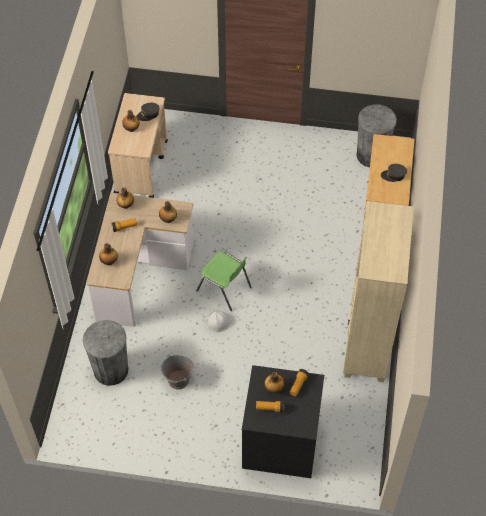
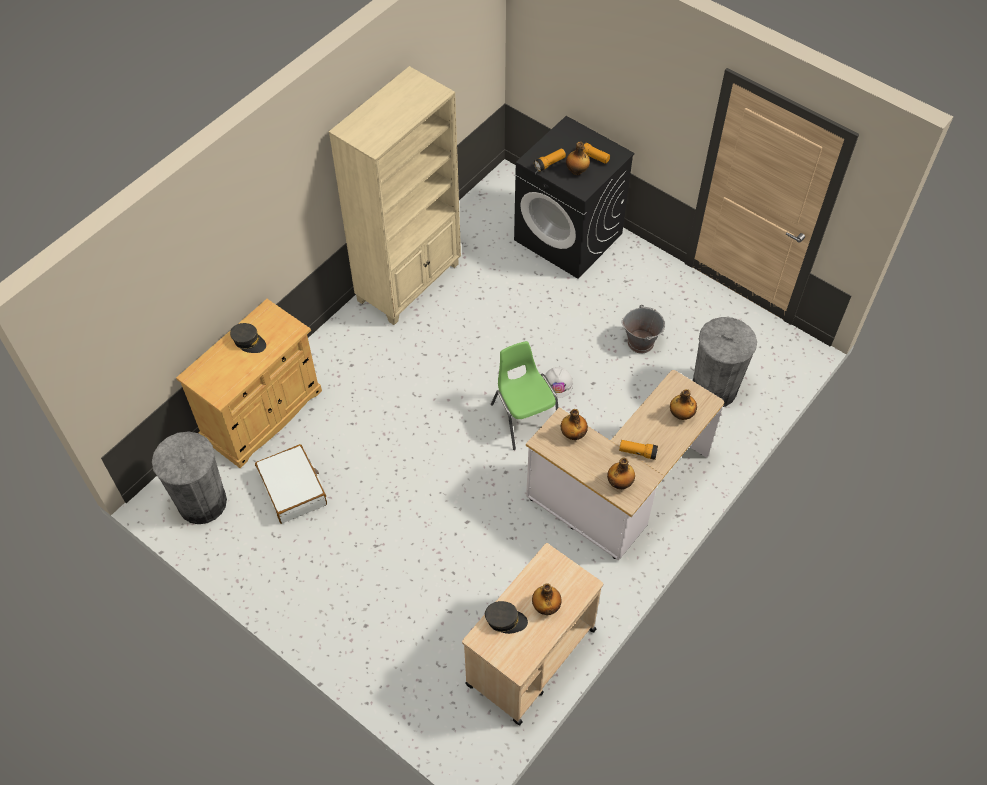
camera: 150 degrees left, 0 degrees up
(329, 184) = (293, 489): none -> white suitcase

